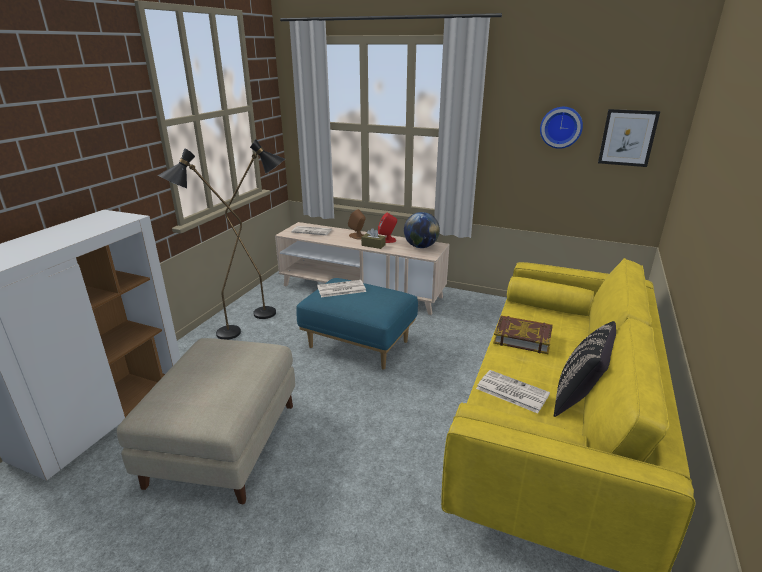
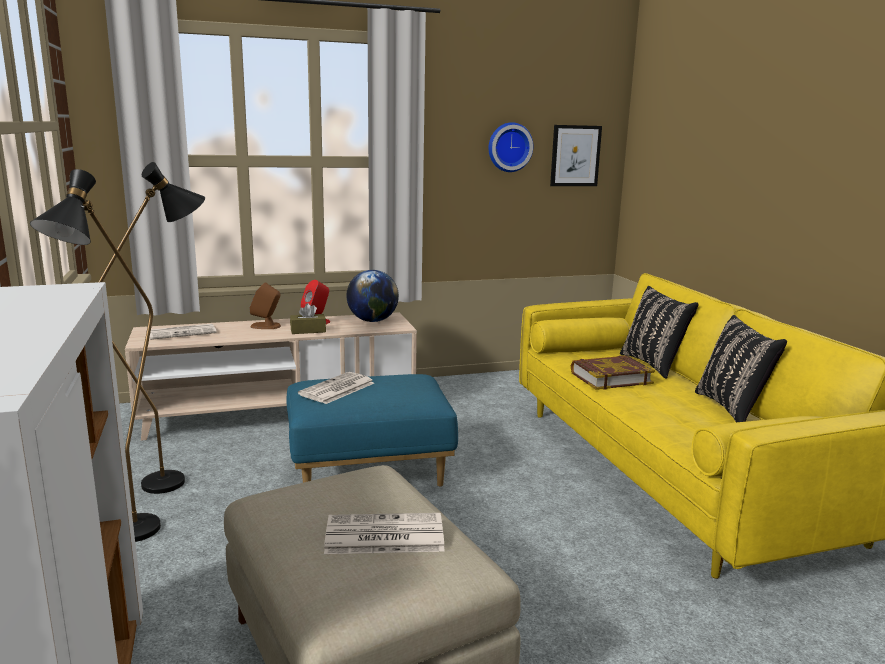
camera: 40 degrees left, 10 degrees down
(511, 391) = (681, 421): newspaper -> newspaper (383, 535)
(583, 338) = (654, 364): none -> black pillow

